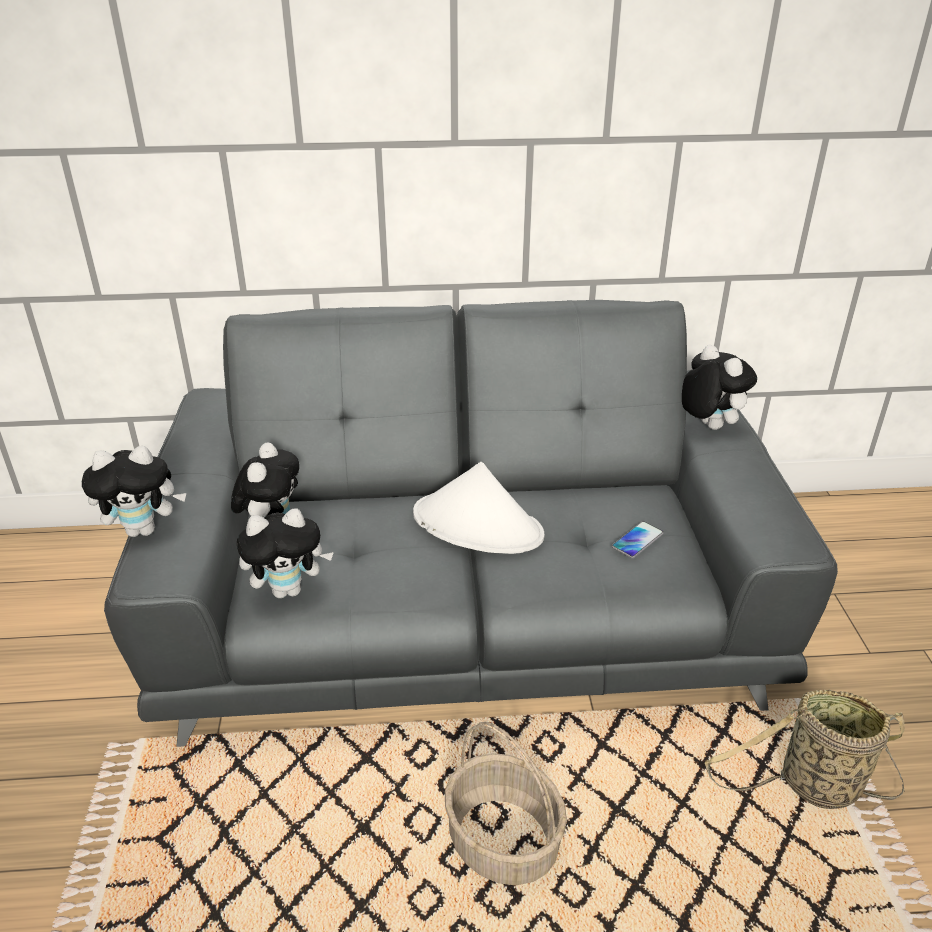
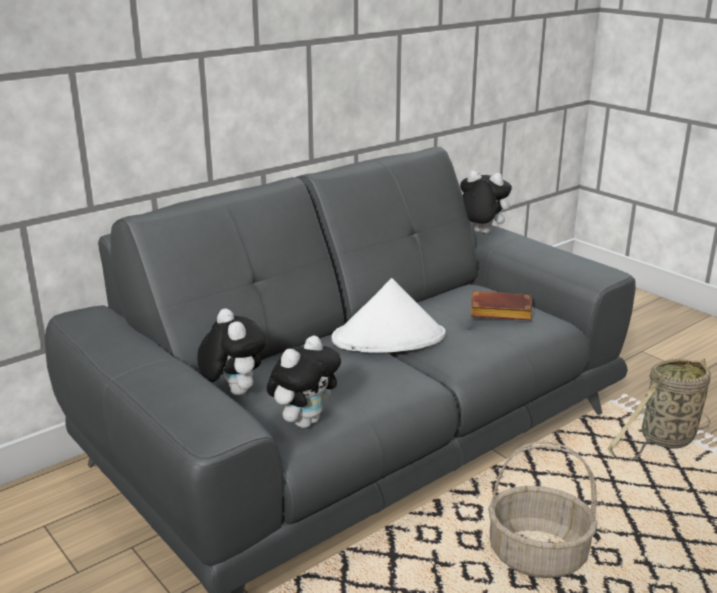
camera: 35 degrees left, 10 degrees down
(144, 529) = (161, 410): plush toy -> none
(637, 540) = (498, 312): phone -> brown book

